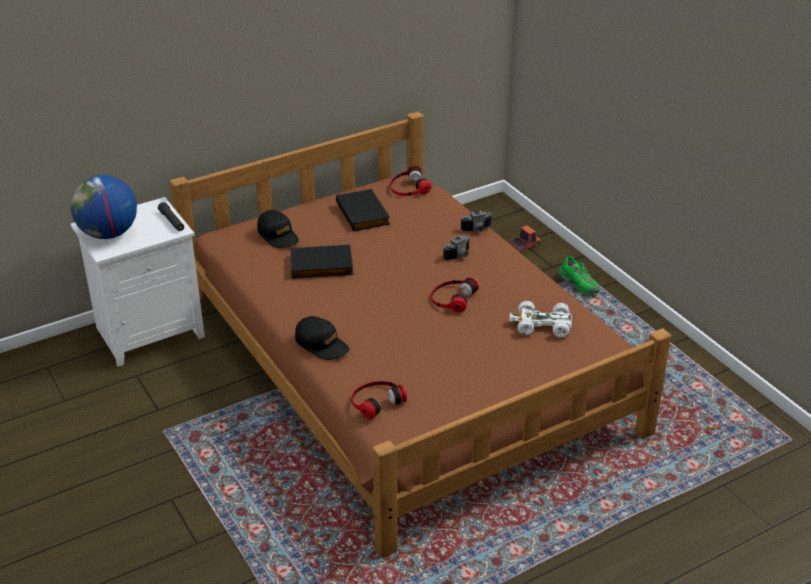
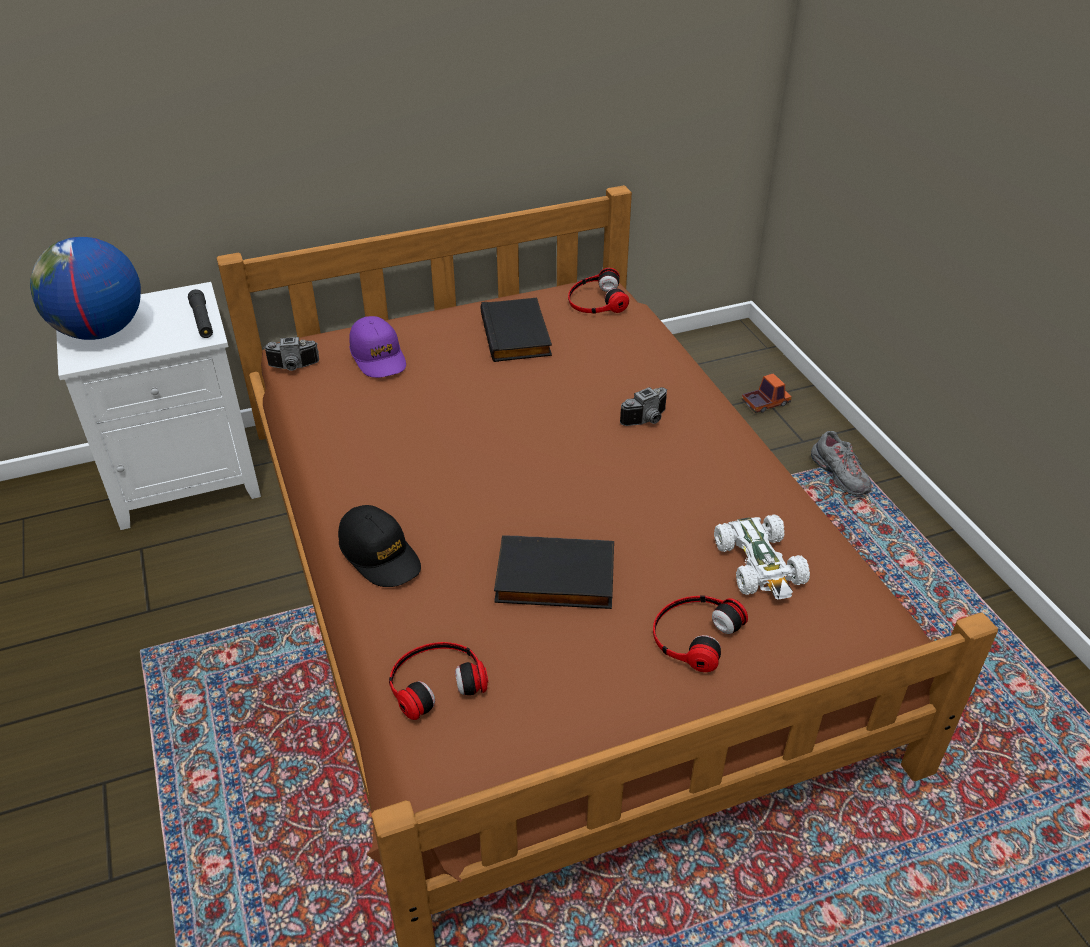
camera: 10 degrees right, 5 degrees up
(278, 235) = (378, 357): black cap -> purple cap
(321, 266) = (425, 414): black book -> black book (554, 579)
(452, 298) = (617, 494): headphones -> headphones (694, 634)
(477, 230) = (686, 379): camera -> camera (293, 367)
(541, 325) = (760, 565): white toy car -> white toy car turned 120 degrees counterclockwise
(578, 285) = (839, 476): green shoe -> grey shoe

